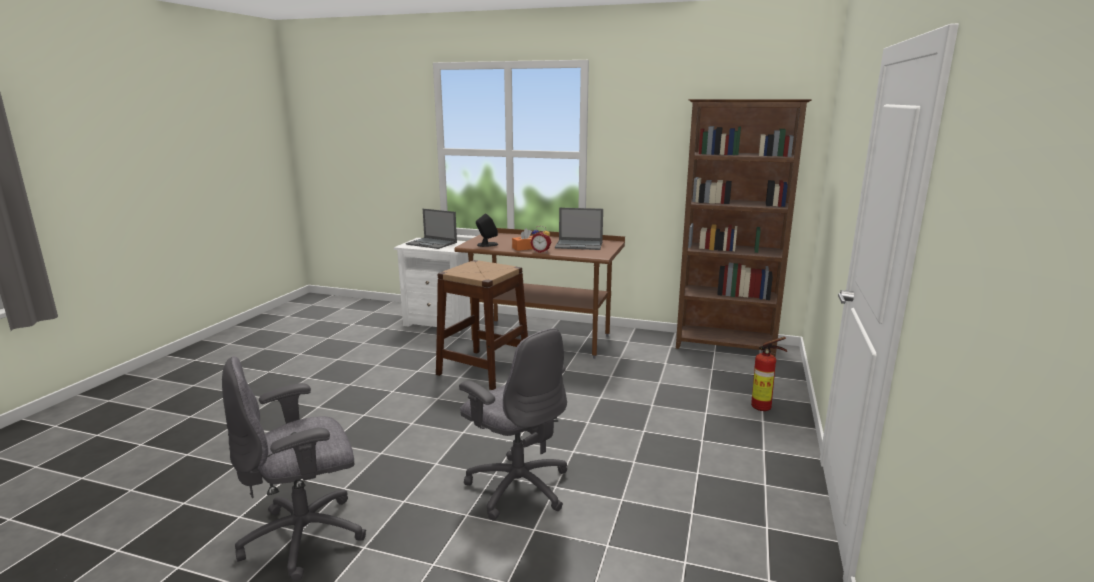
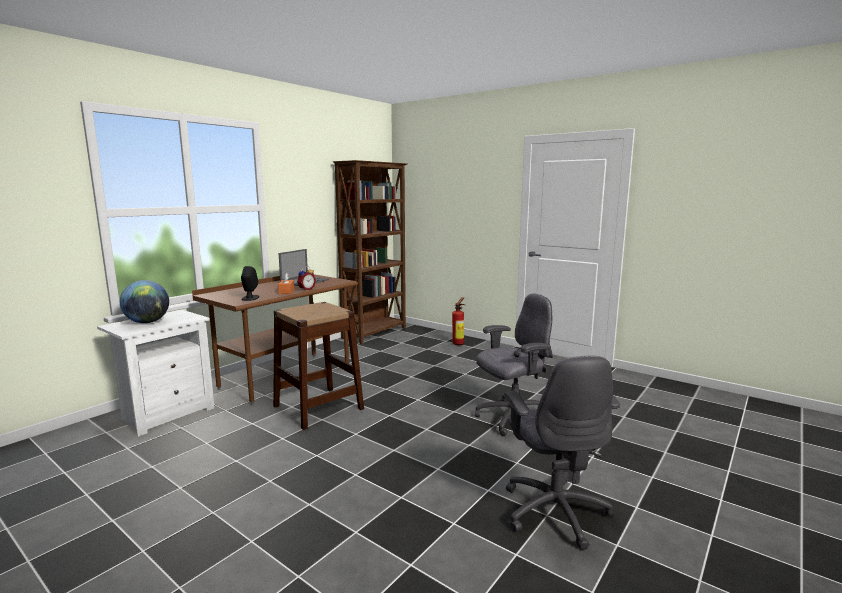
camera: 70 degrees left, 5 degrees down
(432, 243) = (147, 322): laptop -> globe

